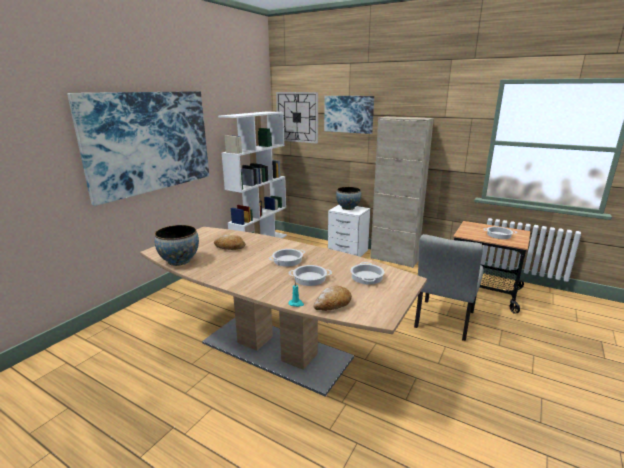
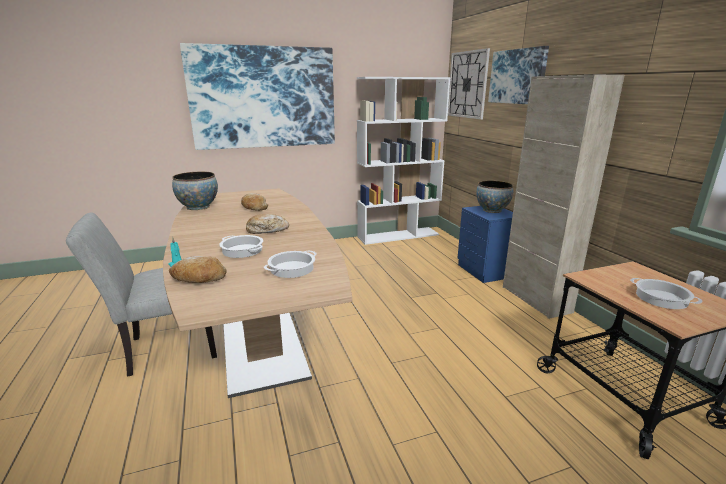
camera: 40 degrees right, 0 degrees up
(287, 260) = (267, 230): cooking pot -> bread
(348, 252) = (485, 271): white nightstand -> blue nightstand
(442, 322) = (483, 401): grey chair -> grey chair (165, 349)

